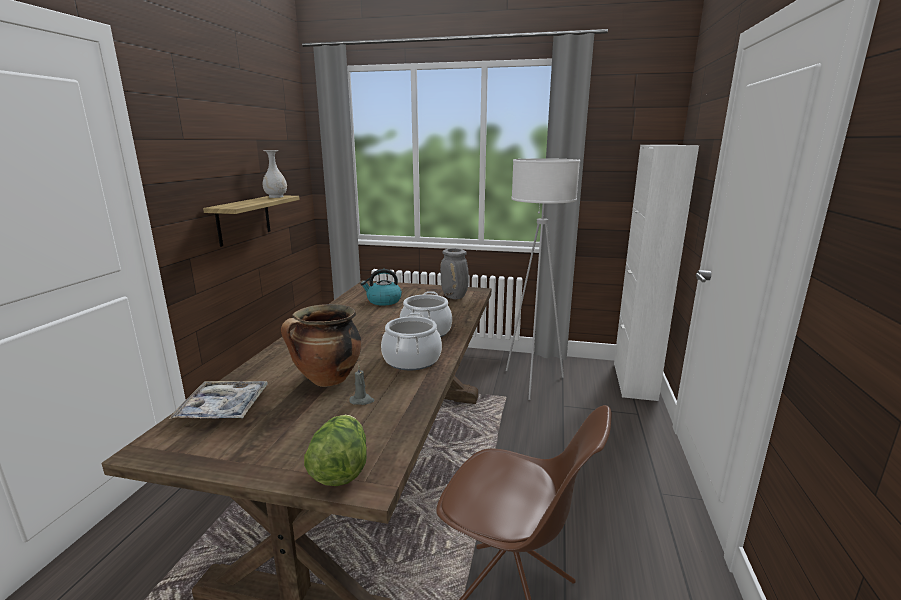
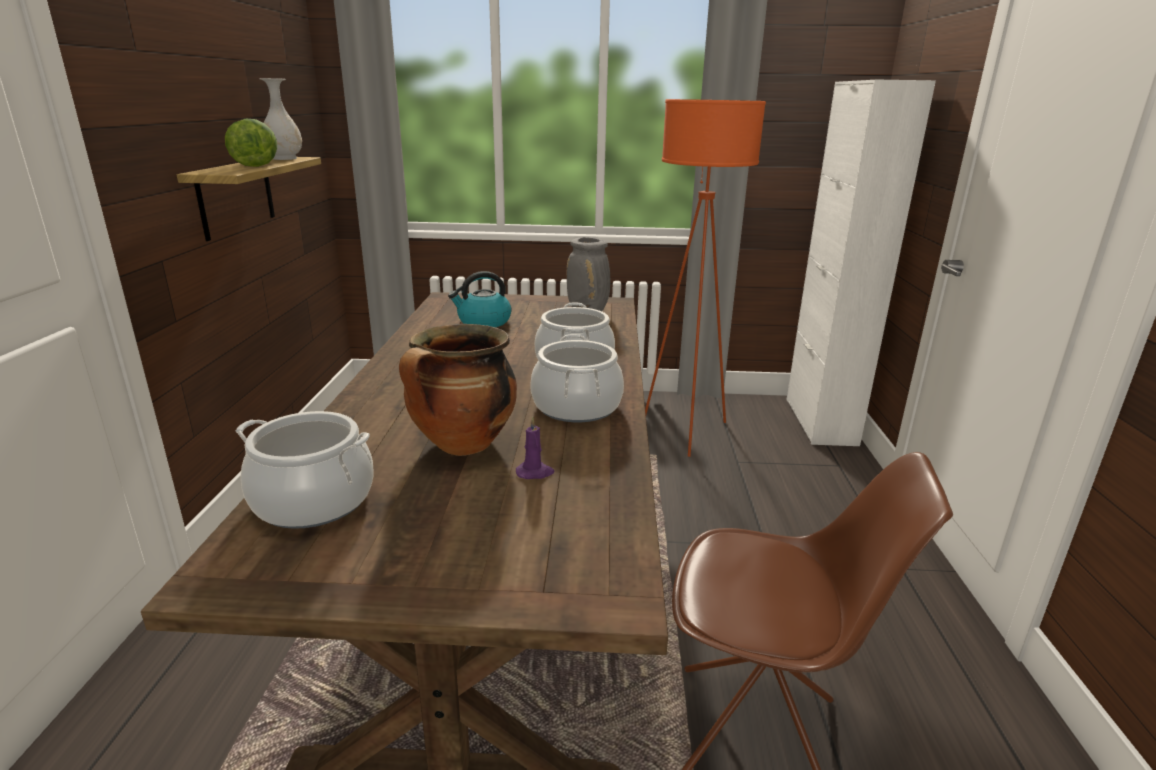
camera: 10 degrees left, 5 degrees up
(223, 408) = (313, 501): tray -> cooking pot
(340, 469) = (560, 580): lettuce -> lettuce (257, 165)
(362, 400) = (535, 472): grey candle -> purple candle
(532, 382) = (685, 432): white floor lamp -> orange floor lamp

